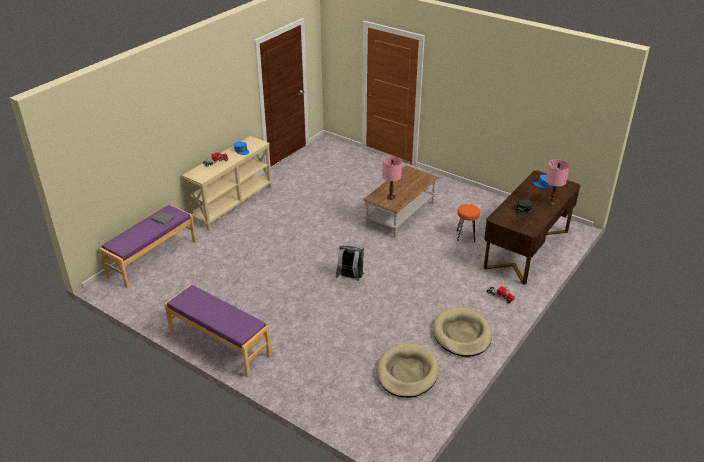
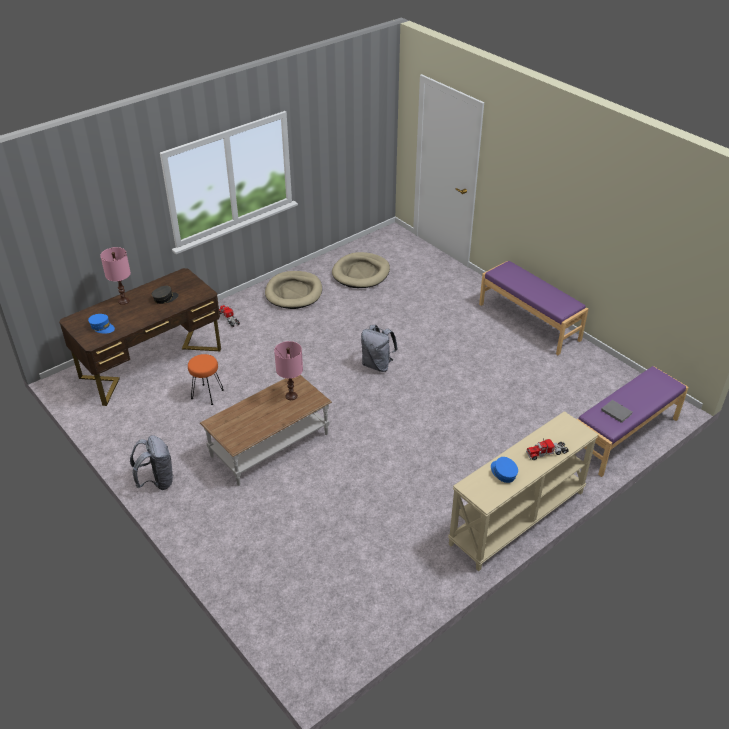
camera: 165 degrees left, 5 degrees up
(454, 188) = (157, 481): none -> grey backpack

